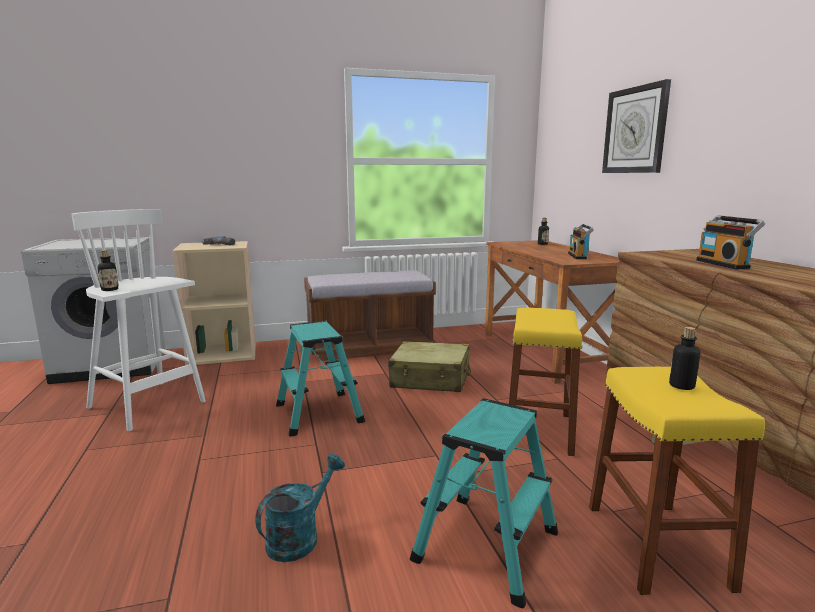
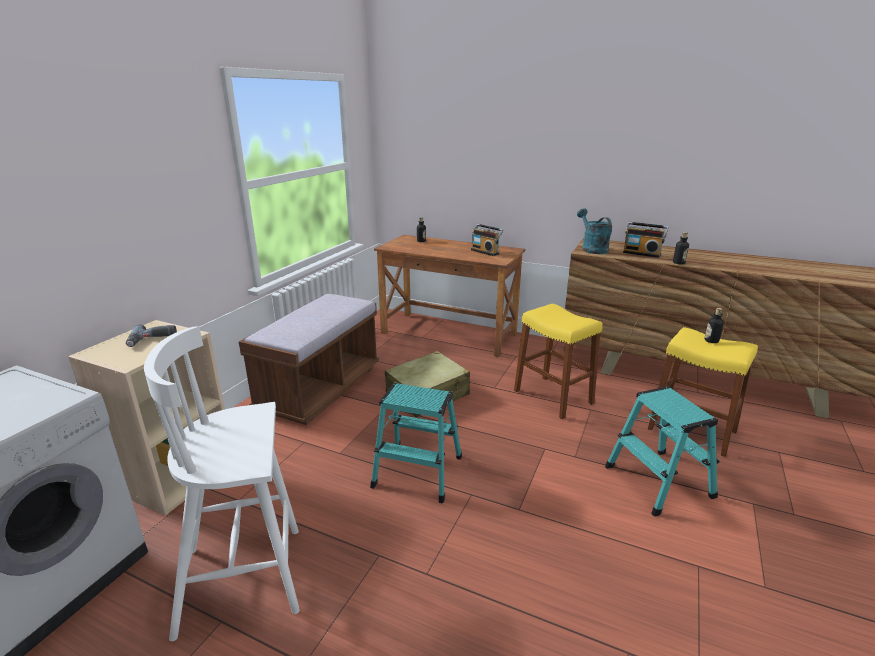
camera: 50 degrees left, 10 degrees up
(110, 289) = (232, 464): bottle -> bottle (678, 263)
(299, 537) = (597, 554): turquoise watering can -> turquoise watering can (592, 249)
(635, 130) = (511, 145): wall clock -> none

